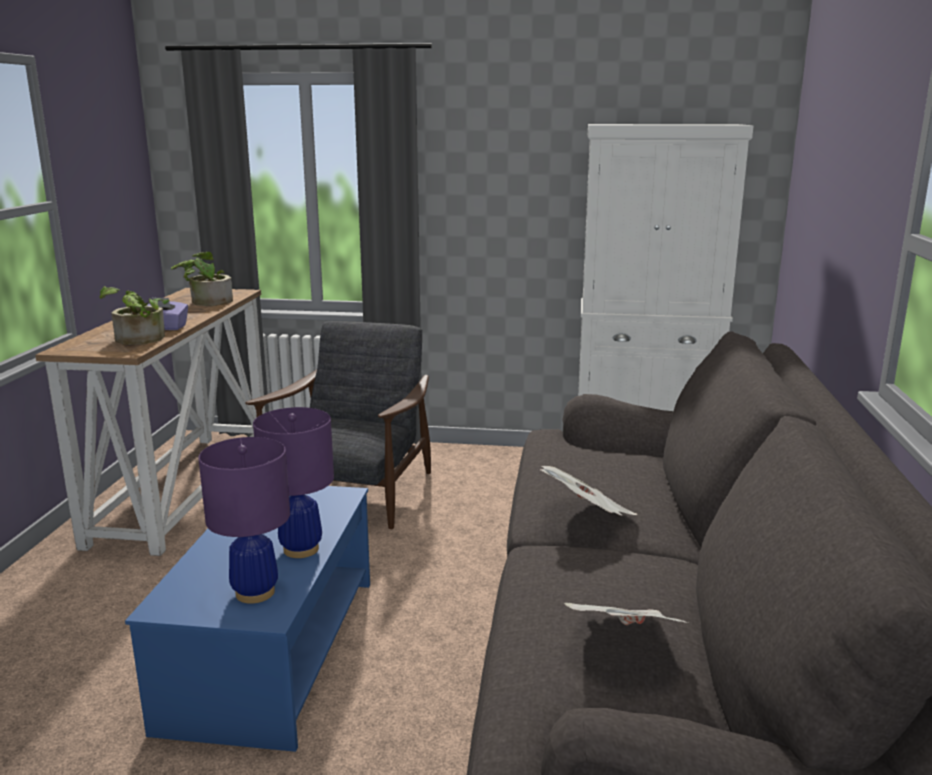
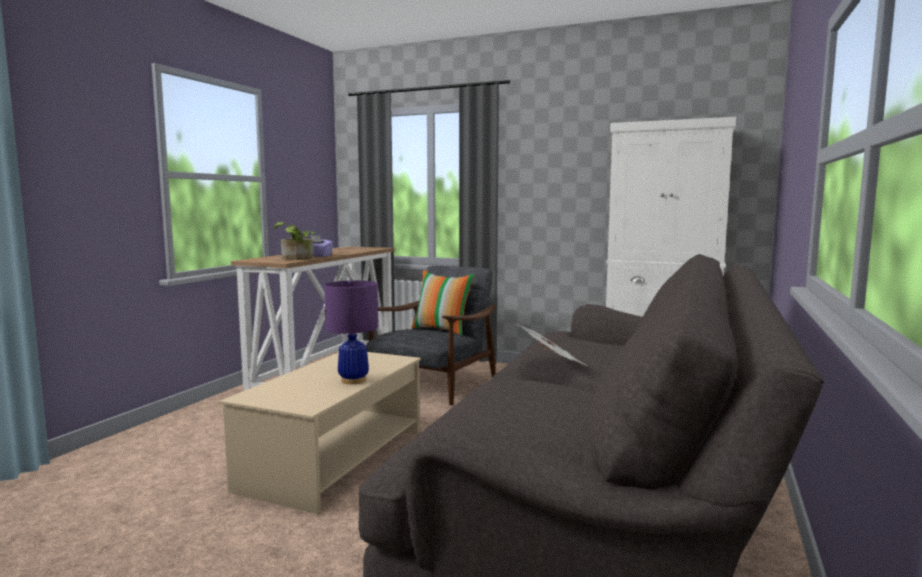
camera: 15 degrees right, 10 degrees down
(206, 301) = (354, 250): potted plant -> none
(255, 592) = (308, 396): purple table lamp -> none
(273, 651) = (334, 459): blue coffee table -> beige coffee table
(357, 417) = (442, 329): none -> pillow
(626, 641) = (528, 421): newspaper -> none

